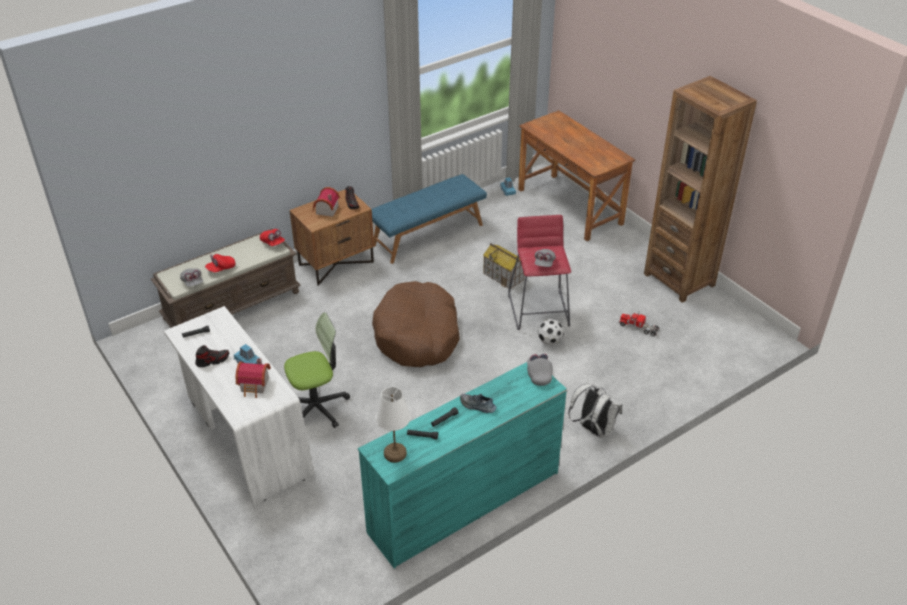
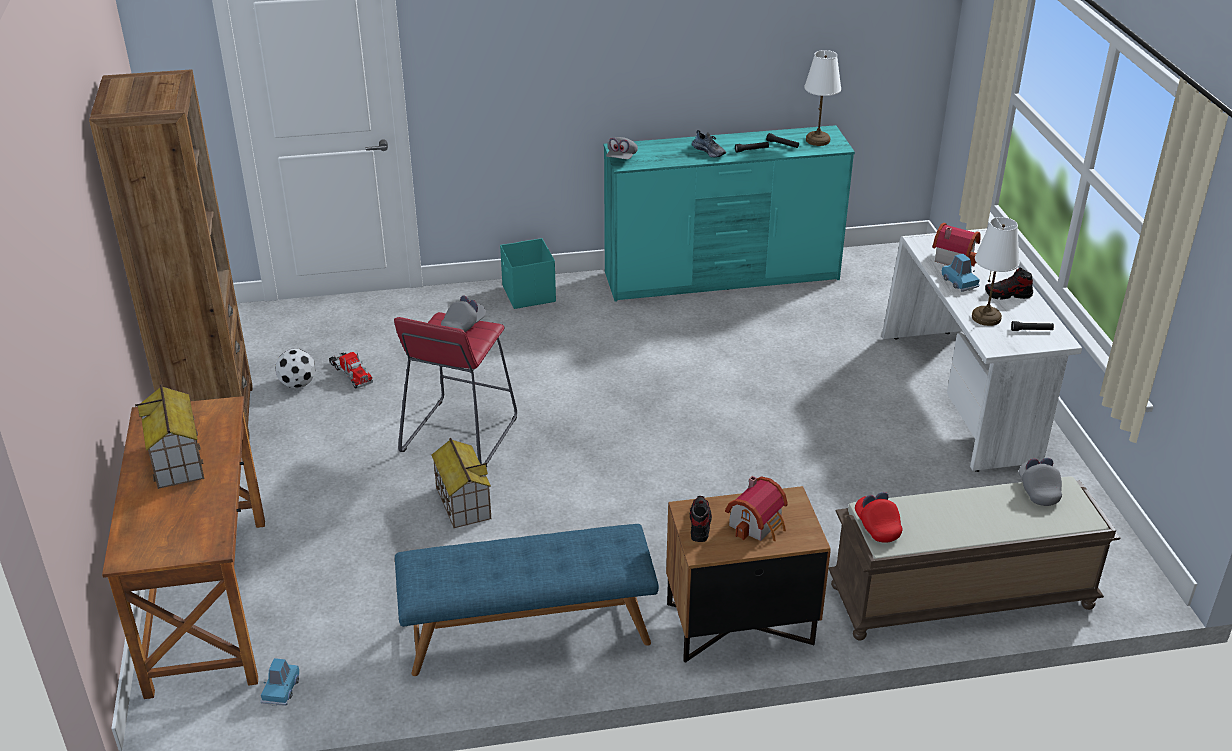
camera: 155 degrees left, 5 degrees down
(221, 268) = (983, 501): red cap -> none
(226, 336) = (987, 317): none -> white table lamp
(317, 407) = (856, 403): office chair -> none
(417, 335) = (666, 453): brown dog bed -> none
(550, 341) = (485, 391): football -> football (297, 384)
(584, 146) = (178, 461): none -> toy house
(593, 429) = (528, 294): white backpack -> turquoise storage box

